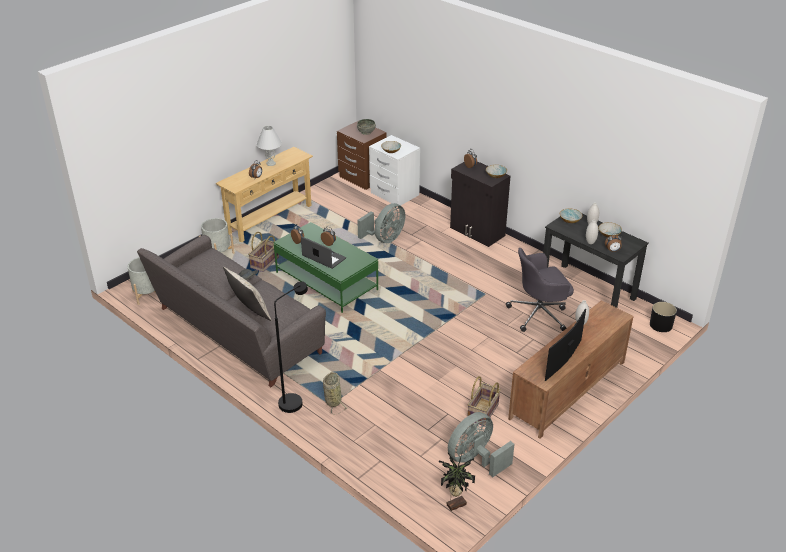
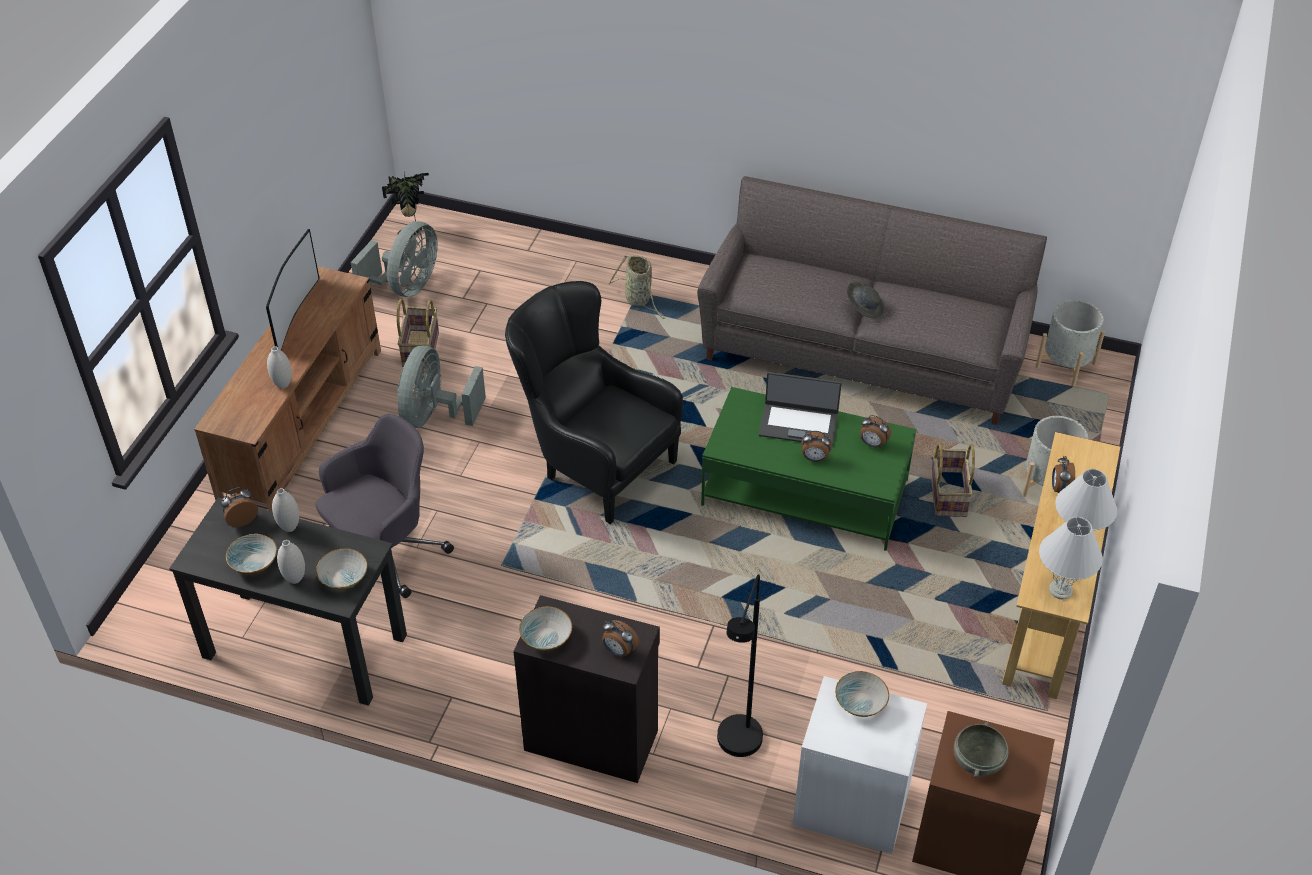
camera: 155 degrees right, 10 degrees up
(249, 312) = (810, 263): beige pillow -> none
(293, 154) = (1060, 590): none -> white table lamp
(295, 400) = (690, 285): black floor lamp -> black floor lamp (738, 749)
(384, 239) = (773, 640): grey fan -> grey fan (435, 415)
(417, 322) = (594, 463): none -> black armchair
(660, 325) = (151, 605): black planter -> none

